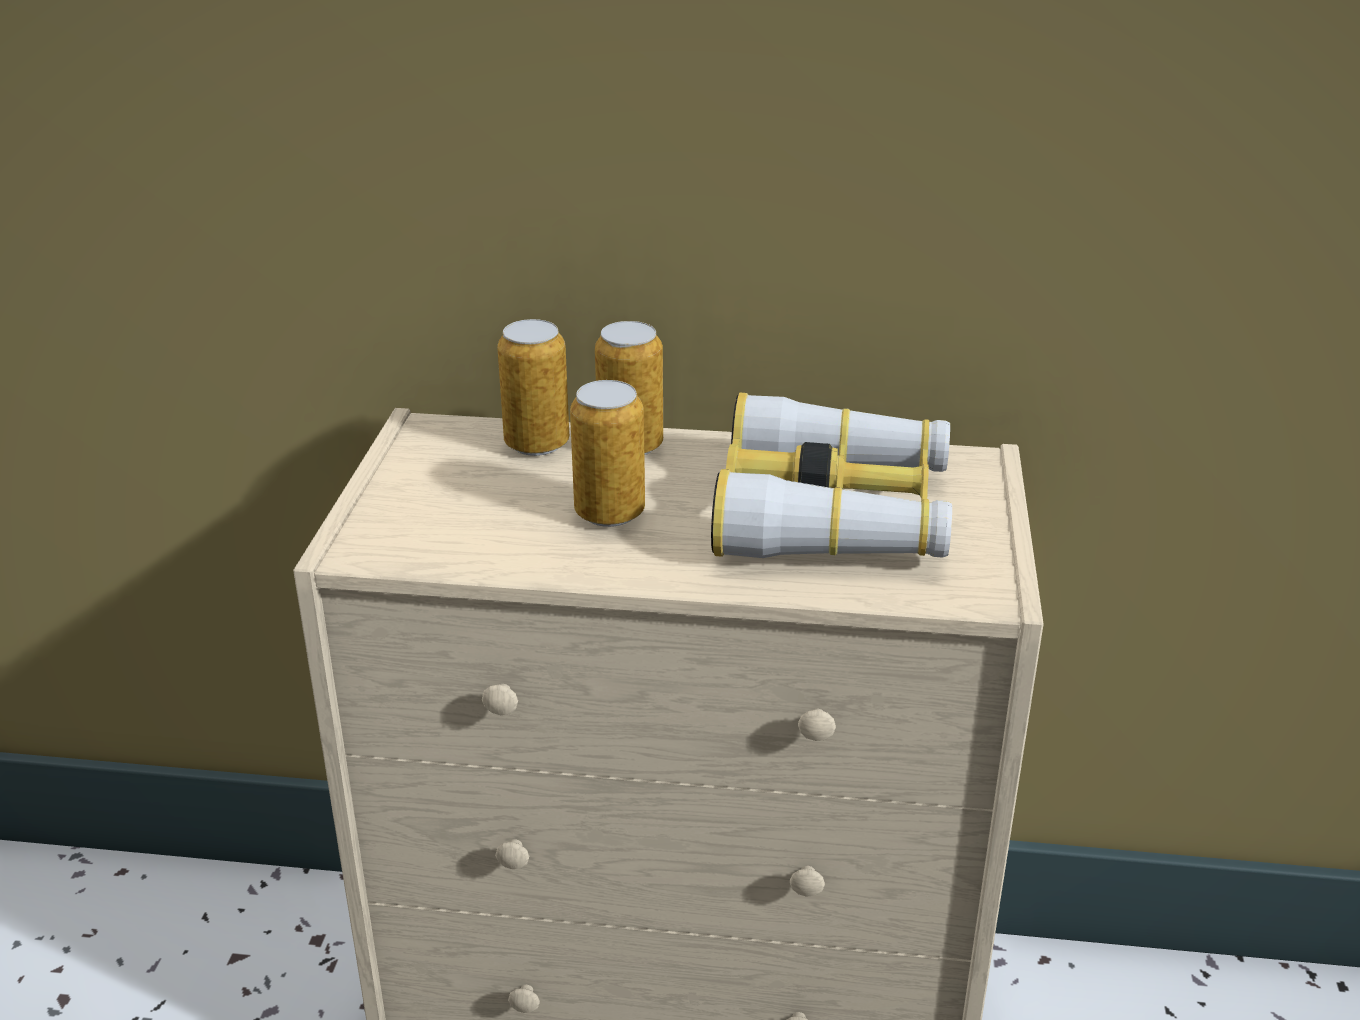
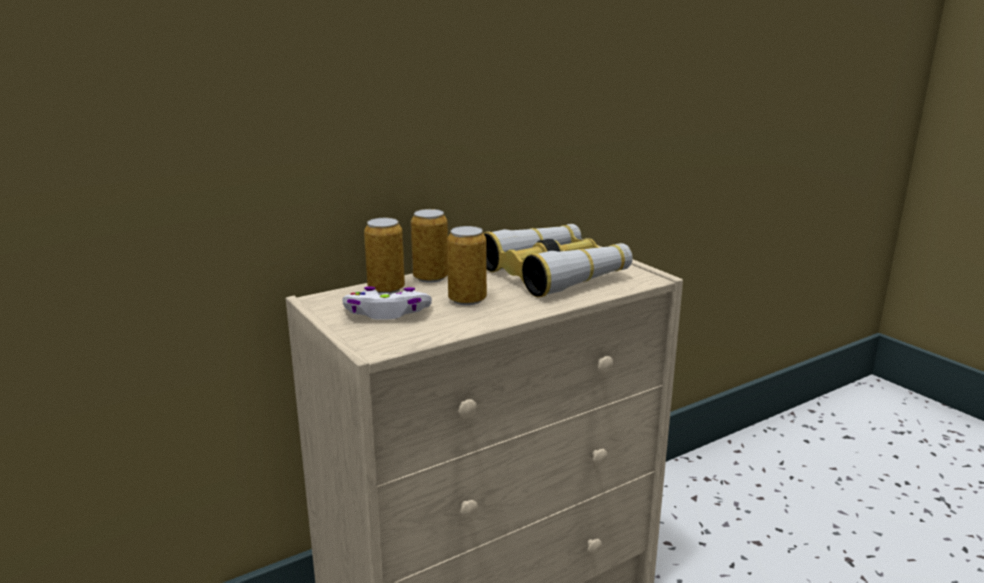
camera: 40 degrees left, 10 degrees down
(465, 492) = (387, 313): none -> white game controller

